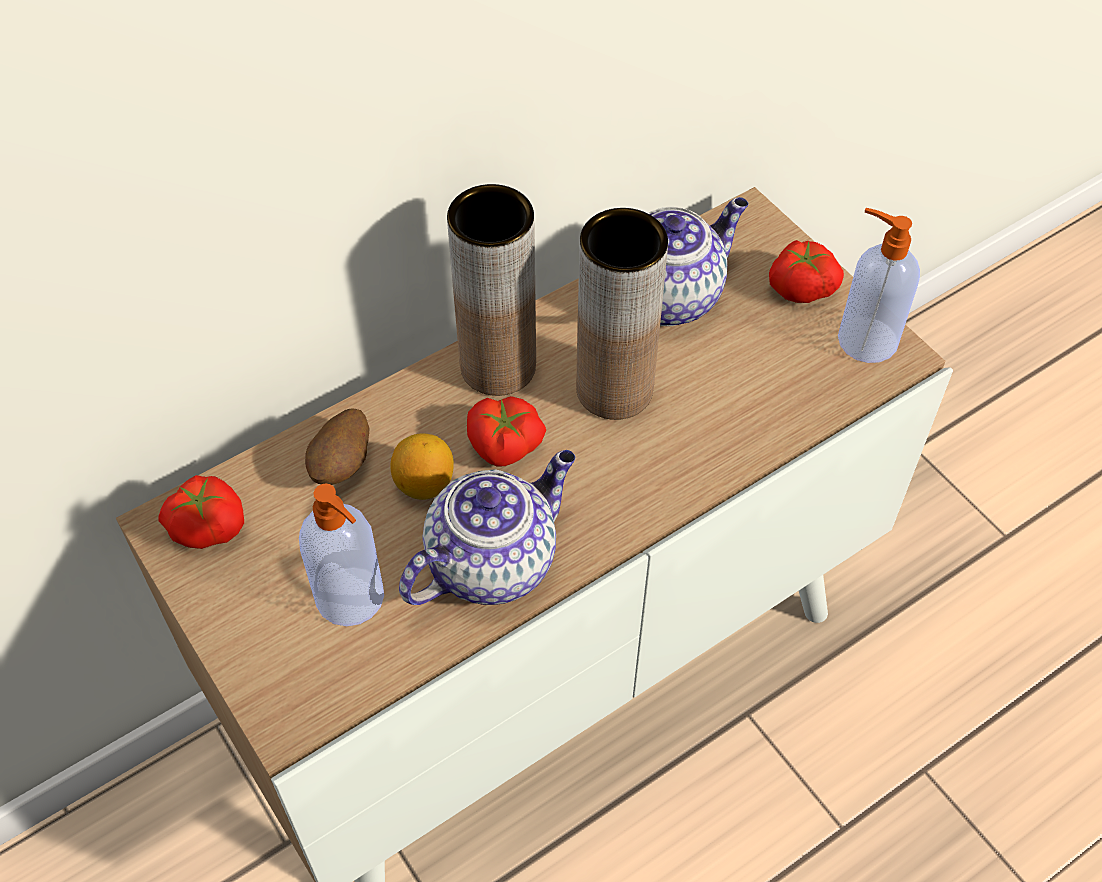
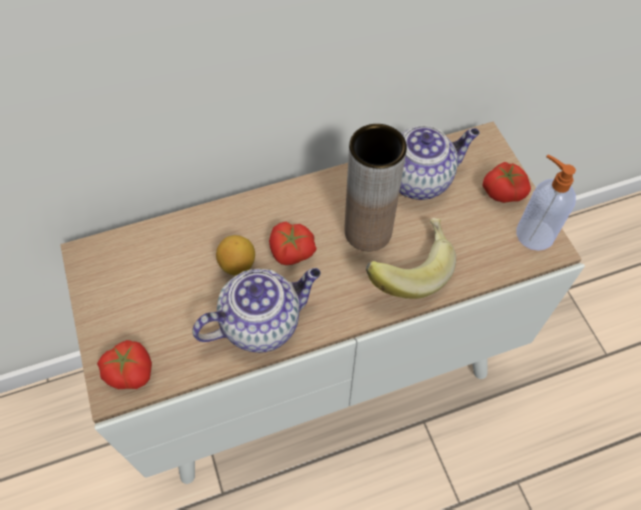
camera: 15 degrees right, 5 degrees up
(208, 524) = (108, 260): tomato -> tomato (130, 370)
(343, 465) = (195, 242): potato -> none
(352, 598) = (174, 325): soap dispenser -> none
(498, 366) = (303, 201): brown vase -> none
(694, 430) = (408, 268): none -> banana

